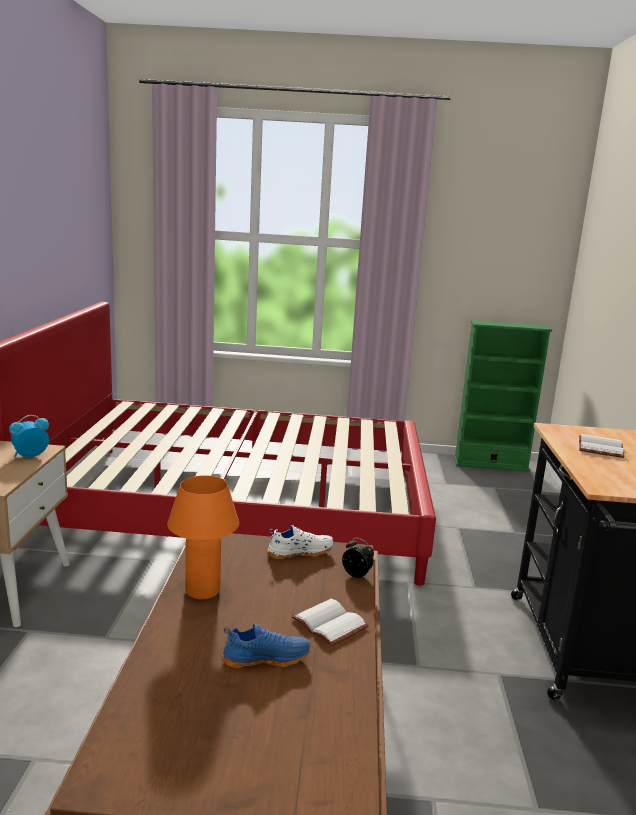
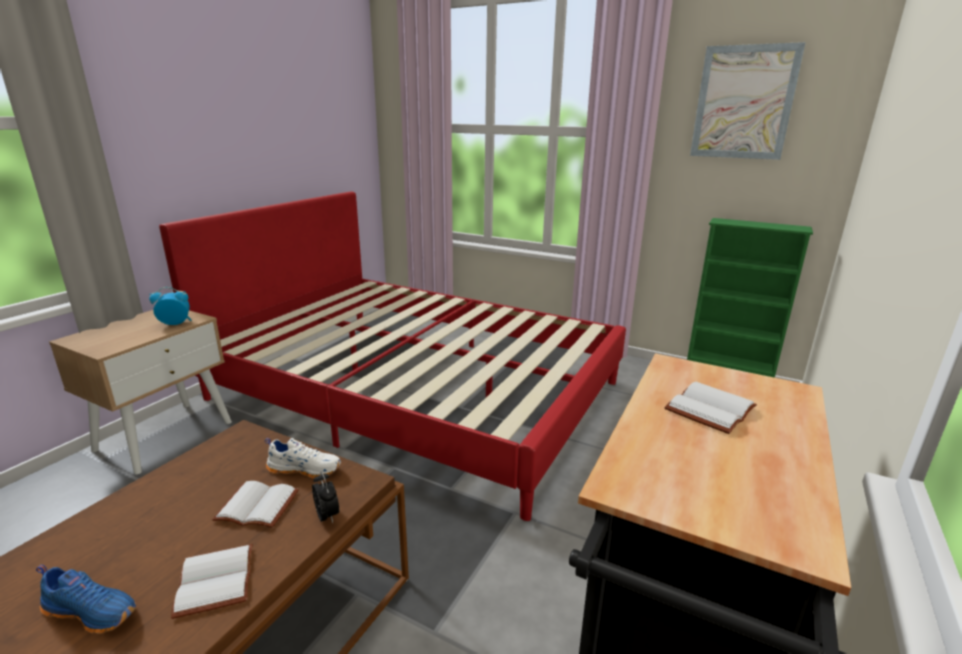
camera: 25 degrees right, 5 degrees up
(202, 591) = (155, 496): orange table lamp -> none
(296, 581) = (255, 507): none -> white book
(489, 226) = (743, 103): none -> picture

